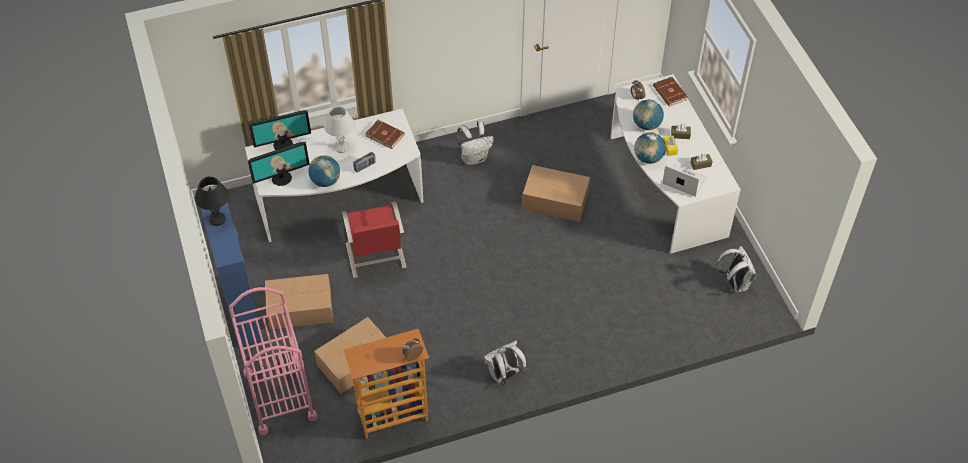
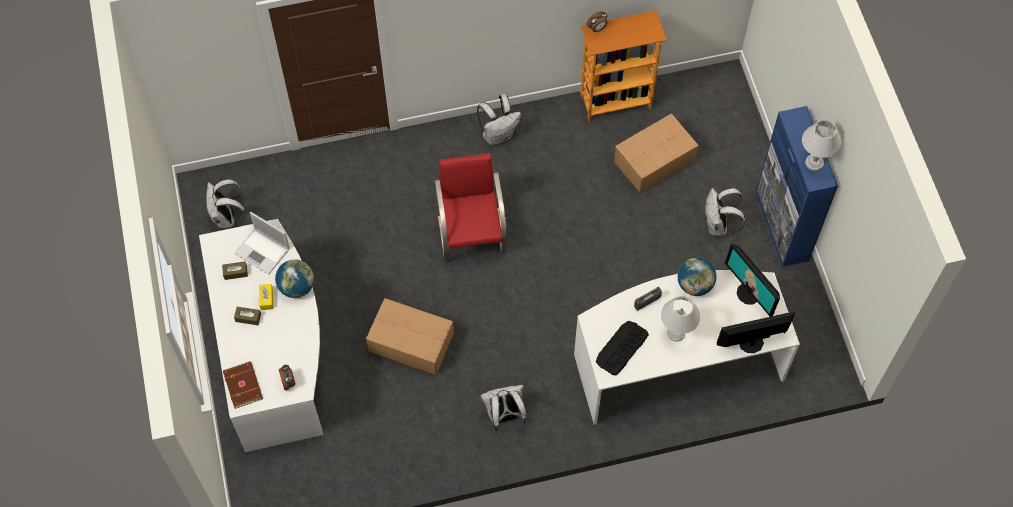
camera: 175 degrees left, 10 degrees up
(218, 219) = (813, 162): black table lamp -> white table lamp
(280, 395) = (731, 131): pink cart -> none
(281, 178) = (748, 293): monitor -> monitor turned 105 degrees counterclockwise
(299, 308) = (718, 226): cardboard box -> white backpack
(375, 256) = (632, 284): red chair -> red chair (472, 233)
(385, 134) = (621, 348): brown book -> keyboard
(646, 125) = (286, 336): globe -> none

